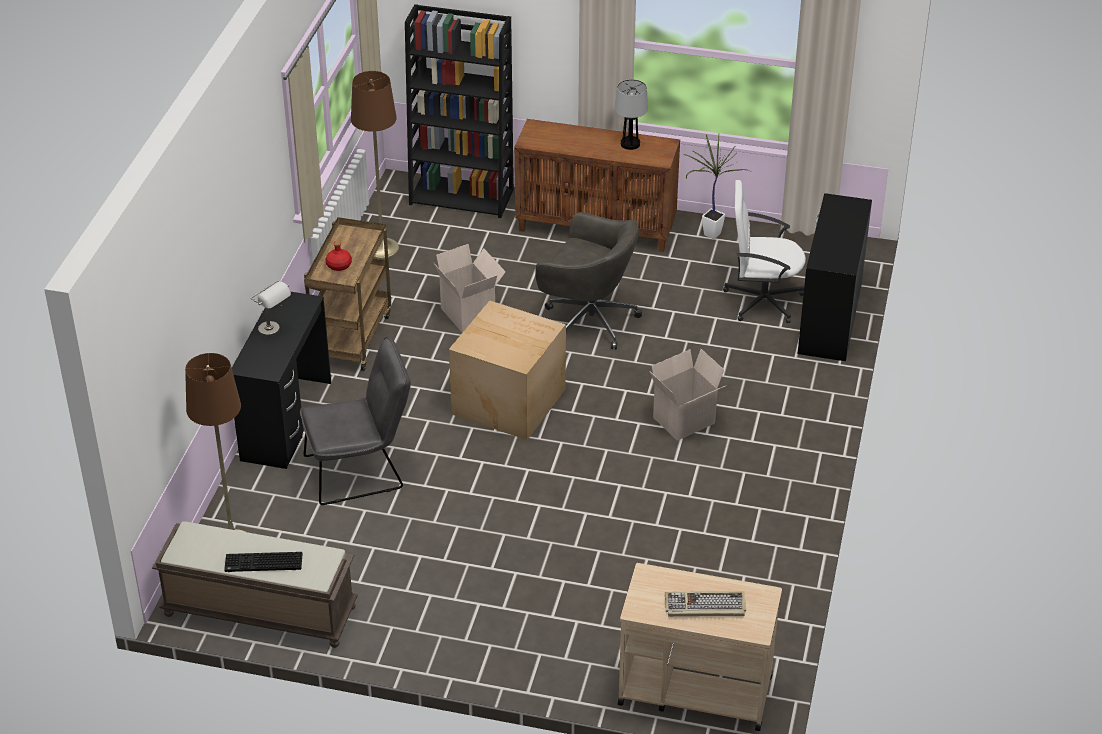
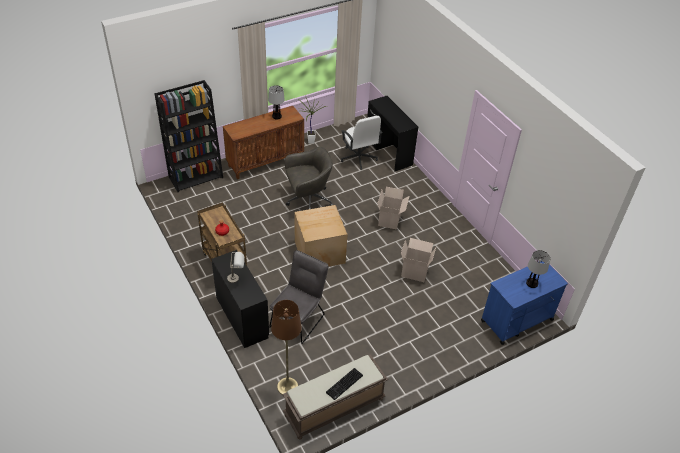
camera: 45 degrees left, 5 degrees up
(382, 248) = (189, 217): brown floor lamp -> none
(470, 314) = (260, 225): cardboard box -> cardboard box (415, 271)
(694, 690) = (516, 320): beige cart -> blue cart
(704, 606) = (532, 283): keyboard -> table lamp
(762, 300) = (358, 158): white office chair -> white office chair turned 75 degrees counterclockwise

